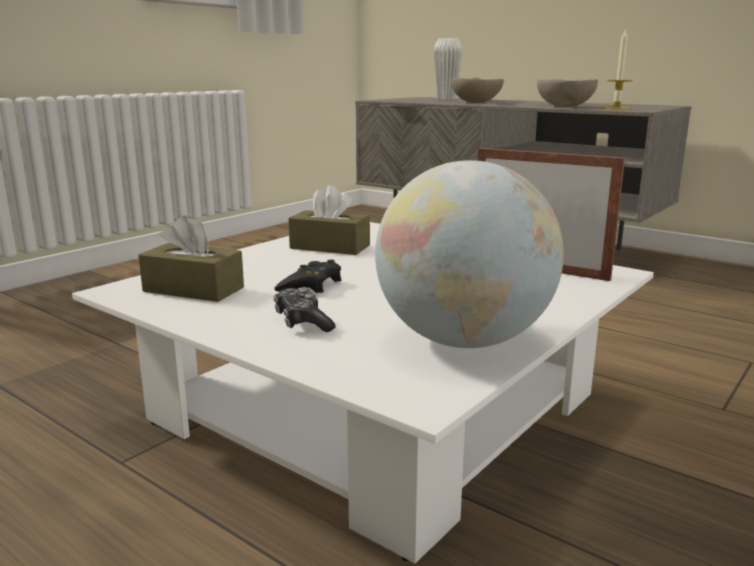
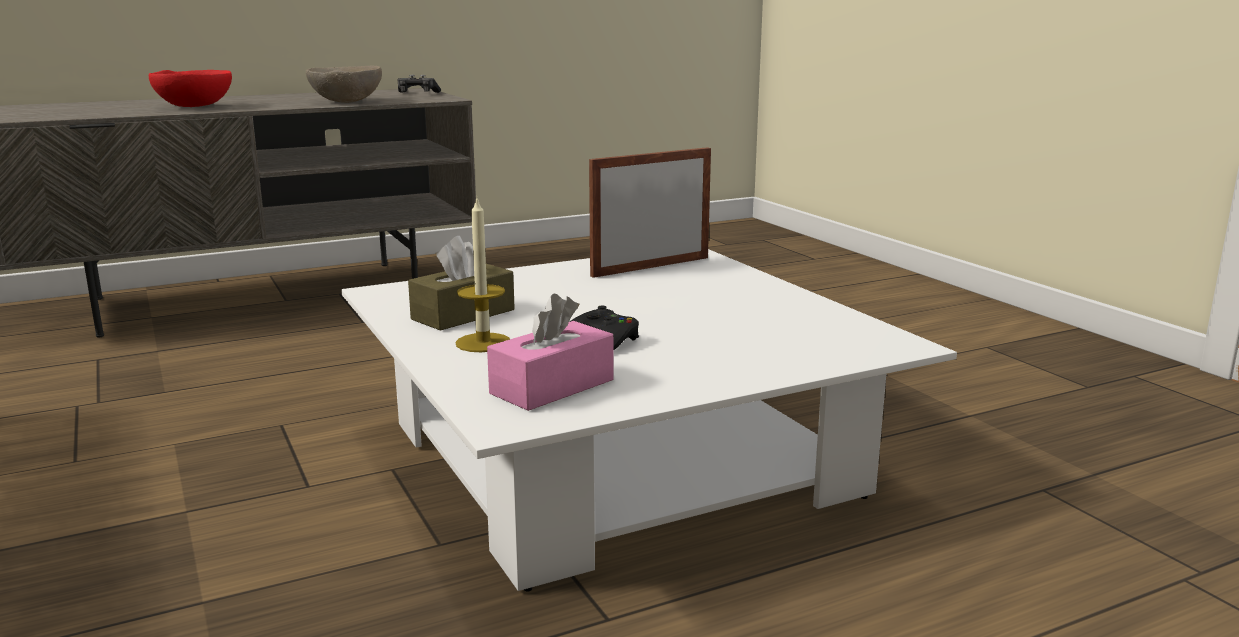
camera: 65 degrees left, 0 degrees up
(193, 289) = (552, 387): brown tissue box -> pink tissue box
(302, 322) = (712, 356): game controller -> game controller (417, 93)
(446, 99) = (96, 105): white vase -> none
(463, 340) = (803, 317): globe -> none
(476, 102) = (195, 106): beige bowl -> red bowl
(616, 108) = (411, 99): candle -> candle (483, 343)

